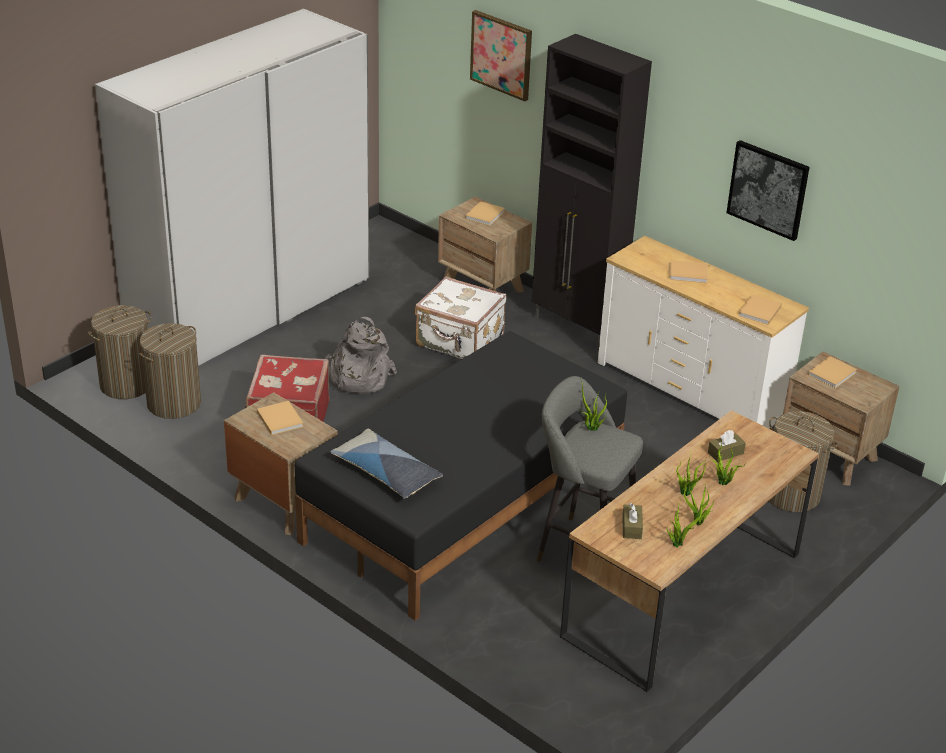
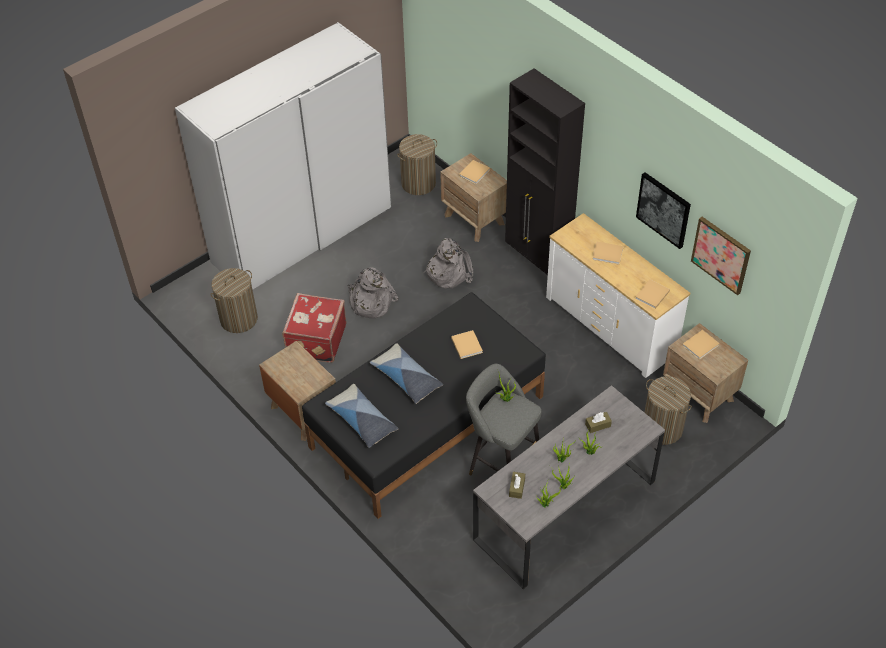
camera: 10 degrees right, 15 degrees up
(126, 384) = (208, 300): laundry basket -> laundry basket (418, 183)
(279, 419) = (297, 365): beige book -> beige book (466, 344)
(440, 424) = (406, 378): none -> pillow
(459, 342) = (448, 272): white suitcase -> grey backpack
(501, 54) = (486, 64): picture -> picture (721, 255)
(683, 594) = (565, 510): brown desk -> grey desk

